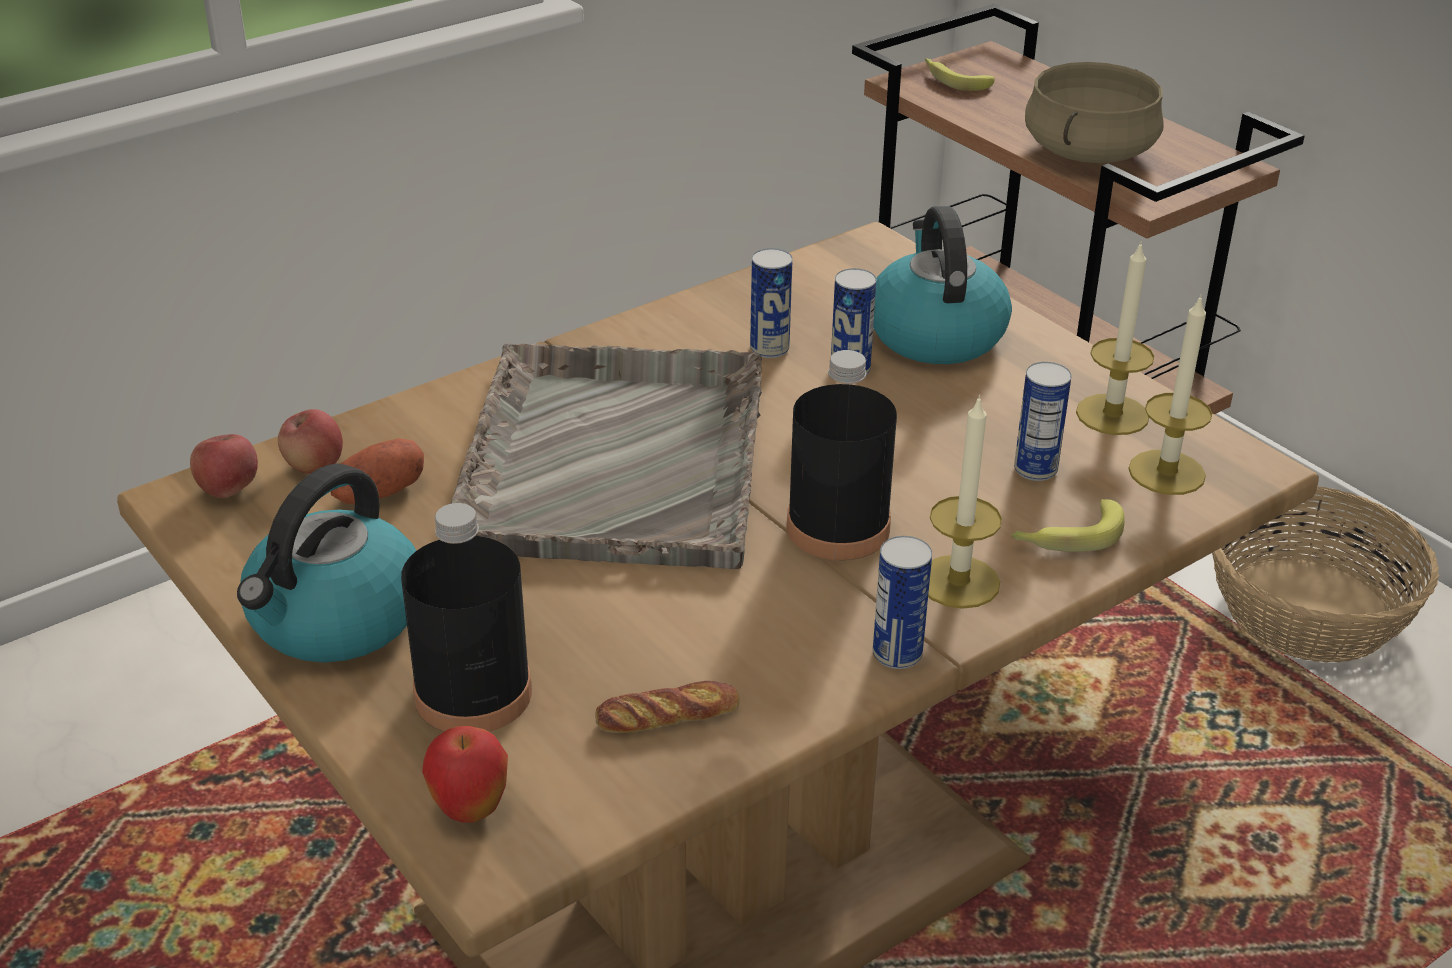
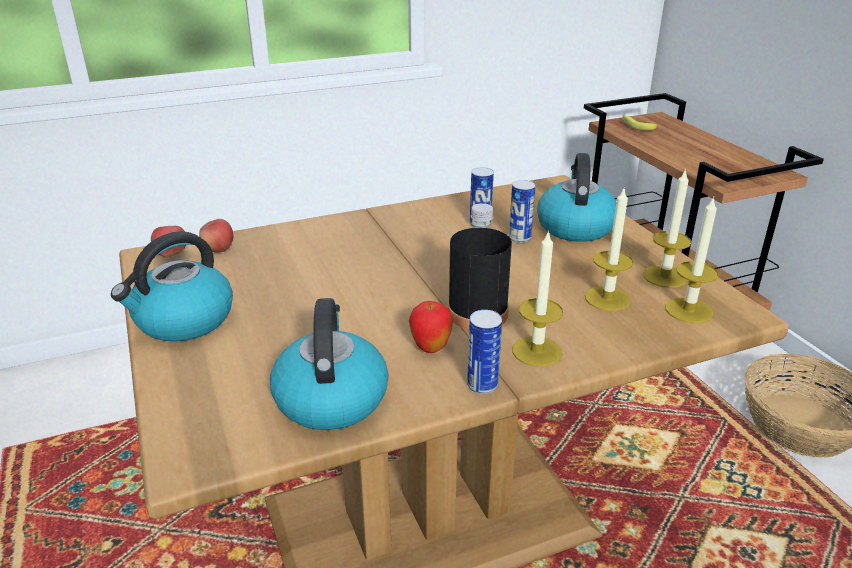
camera: 15 degrees right, 5 degrees down
(379, 493) = (242, 265): potato -> none
(470, 811) = (191, 431): apple -> apple (430, 348)
(473, 694) = (230, 369): black bottle -> none
(615, 455) = (373, 263): grey tray -> none
(667, 716) = (330, 398): bread -> kettle
(1035, 469) = (607, 298): can -> candle
(1066, 537) = (613, 336): banana -> none
(1090, 152) = (699, 161): beige cooking pot -> none

